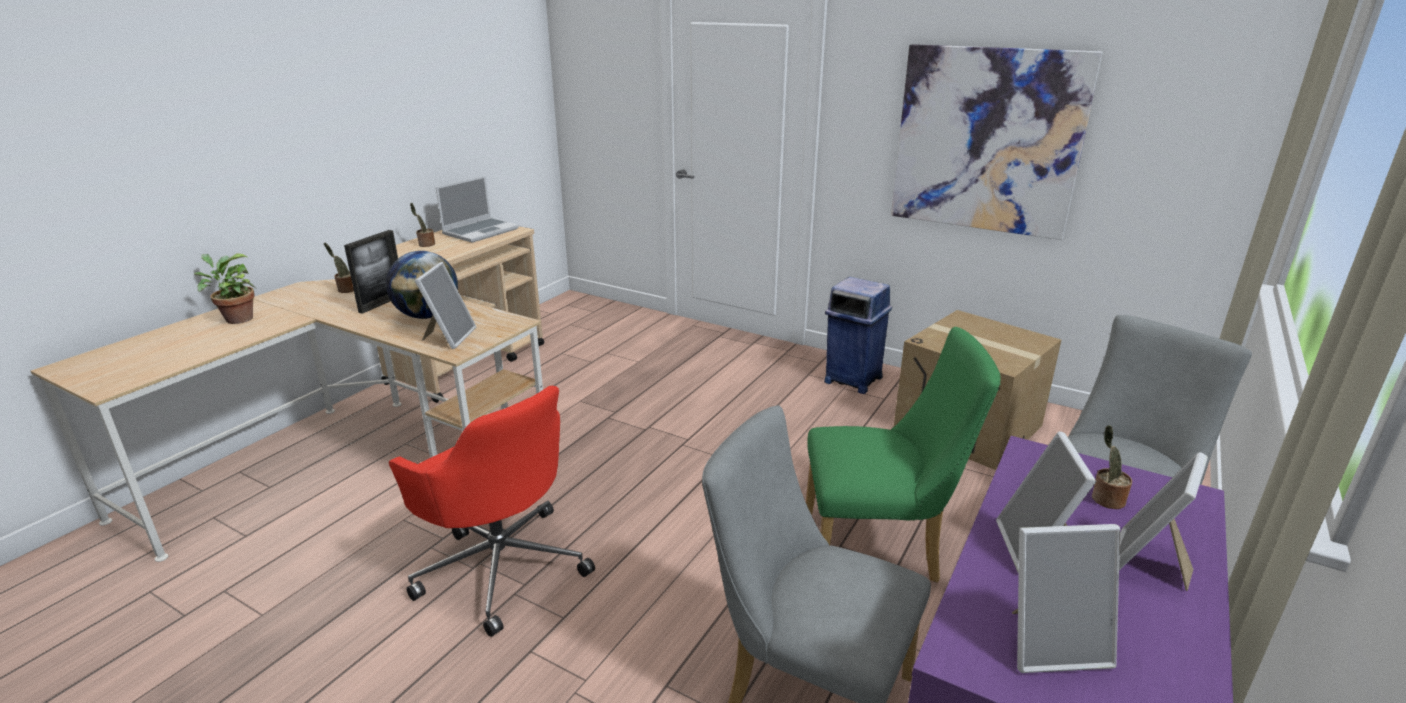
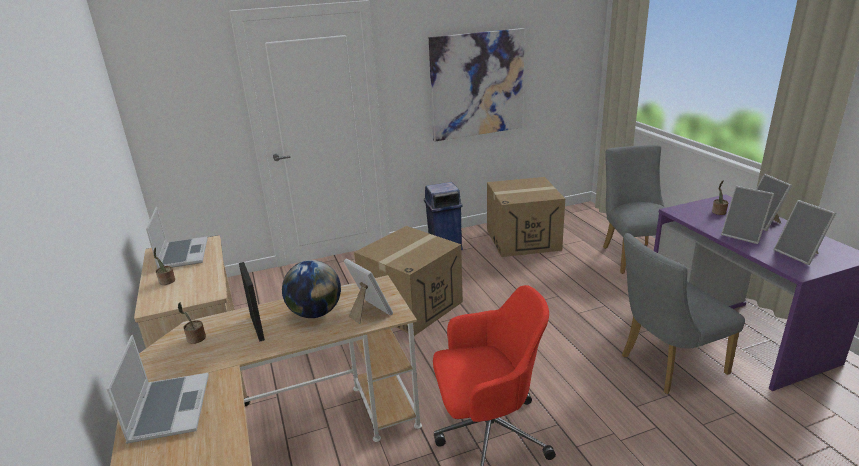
camera: 50 degrees left, 0 degrees up
(236, 319) = (169, 408): potted plant -> laptop
(693, 413) = (411, 305): none -> cardboard box
(880, 548) = (588, 303): green chair -> none
(1051, 643) = (799, 254): picture frame -> picture frame turned 120 degrees clockwise

